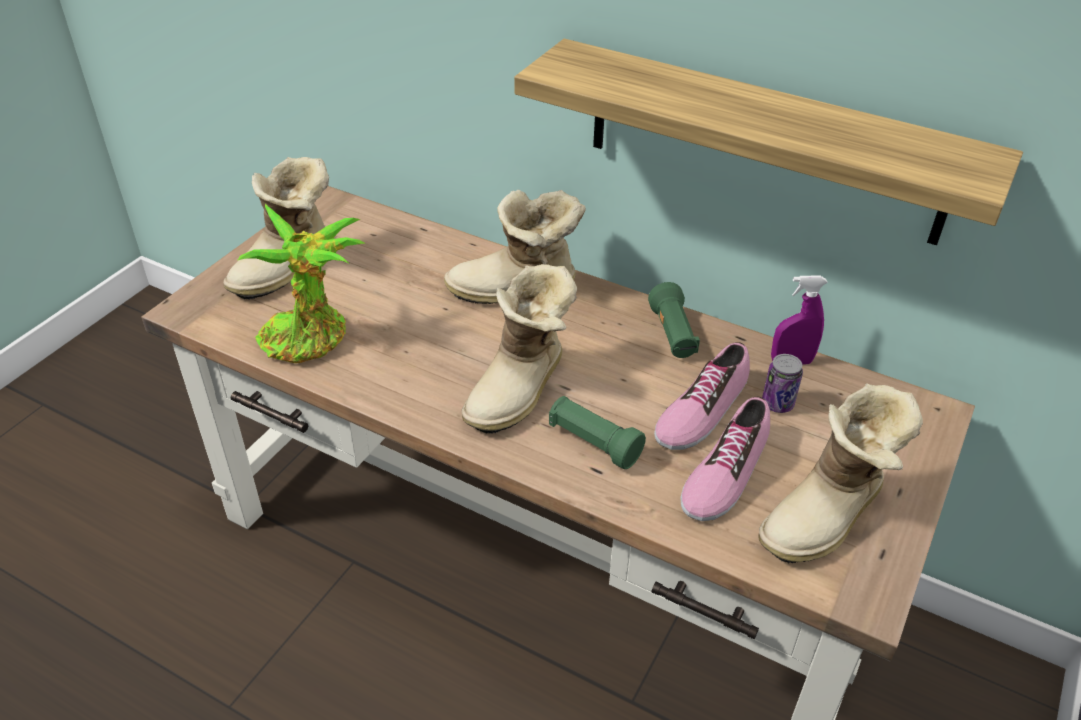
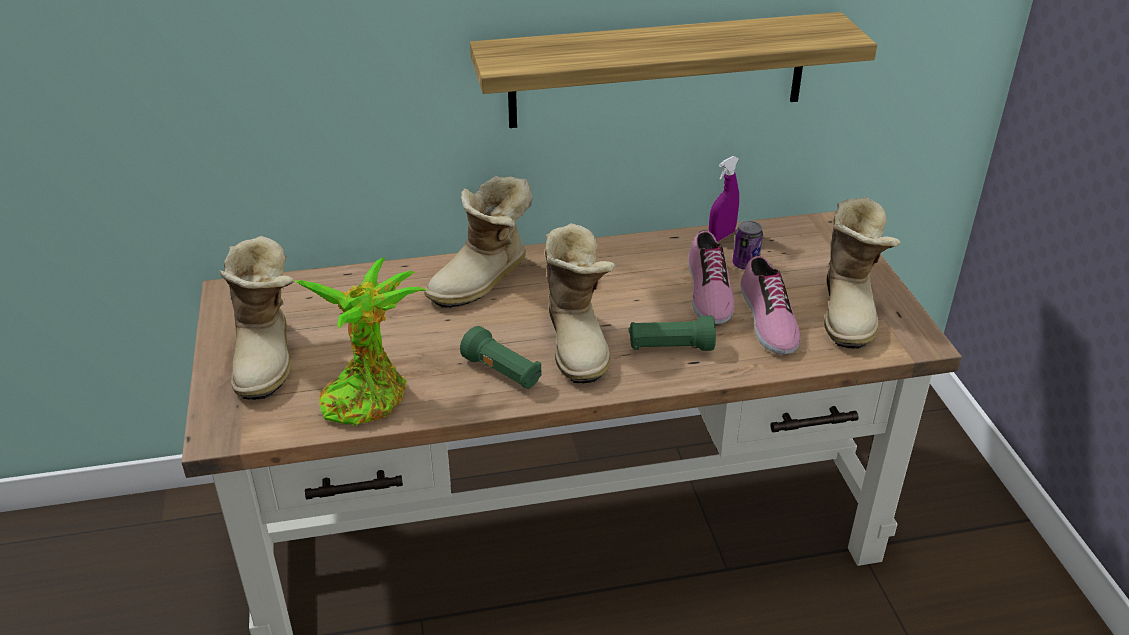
camera: 40 degrees left, 5 degrees down
(672, 335) = (630, 256): green flashlight -> green flashlight (502, 373)

